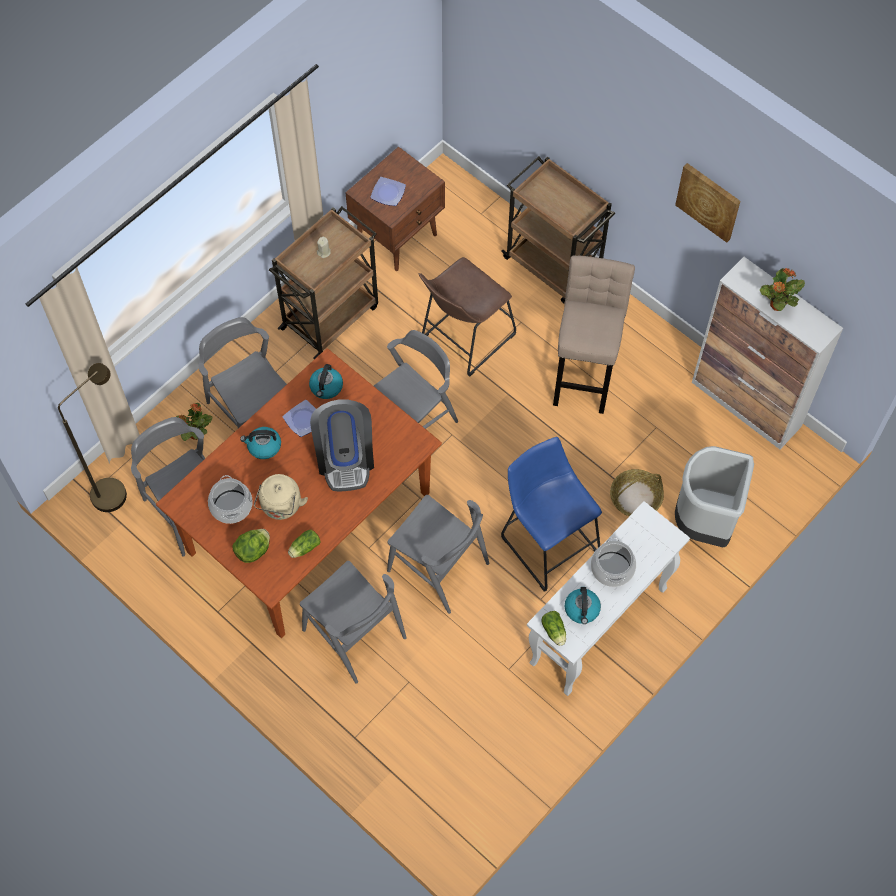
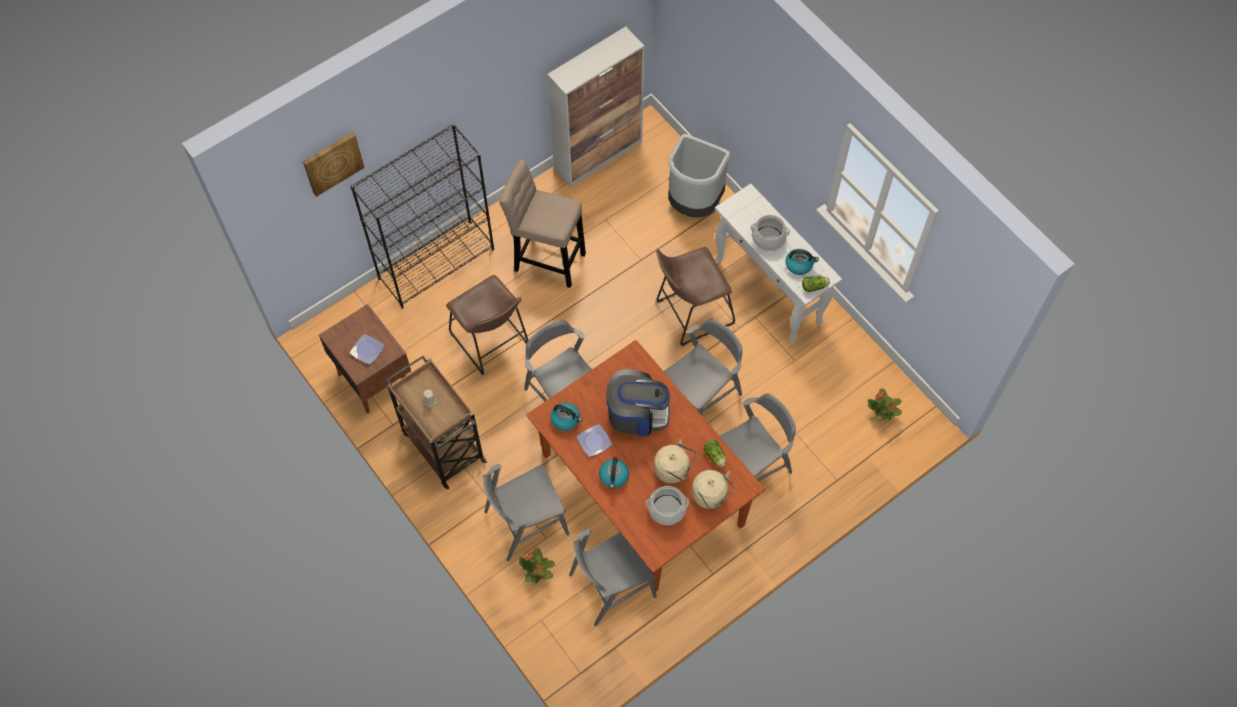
camera: 80 degrees left, 0 degrees up
(115, 488) = (578, 649): brown floor lamp -> none
(253, 550) = (711, 496): lettuce -> beige kettle
(547, 540) = (690, 313): blue stool -> brown stool
(553, 266) = (437, 263): brown cart -> black bookcase
(635, 498) = (664, 246): basket -> none
(709, 201) = (508, 74): picture -> picture (332, 163)
(776, 305) = (596, 62): potted plant -> potted plant (881, 415)

